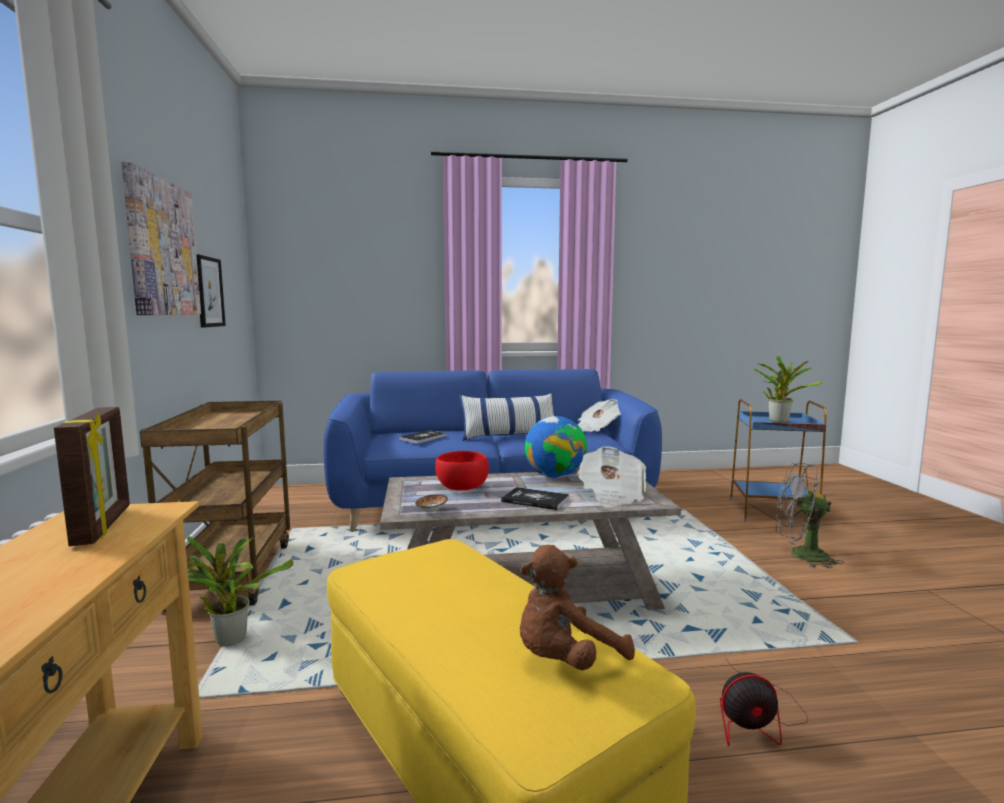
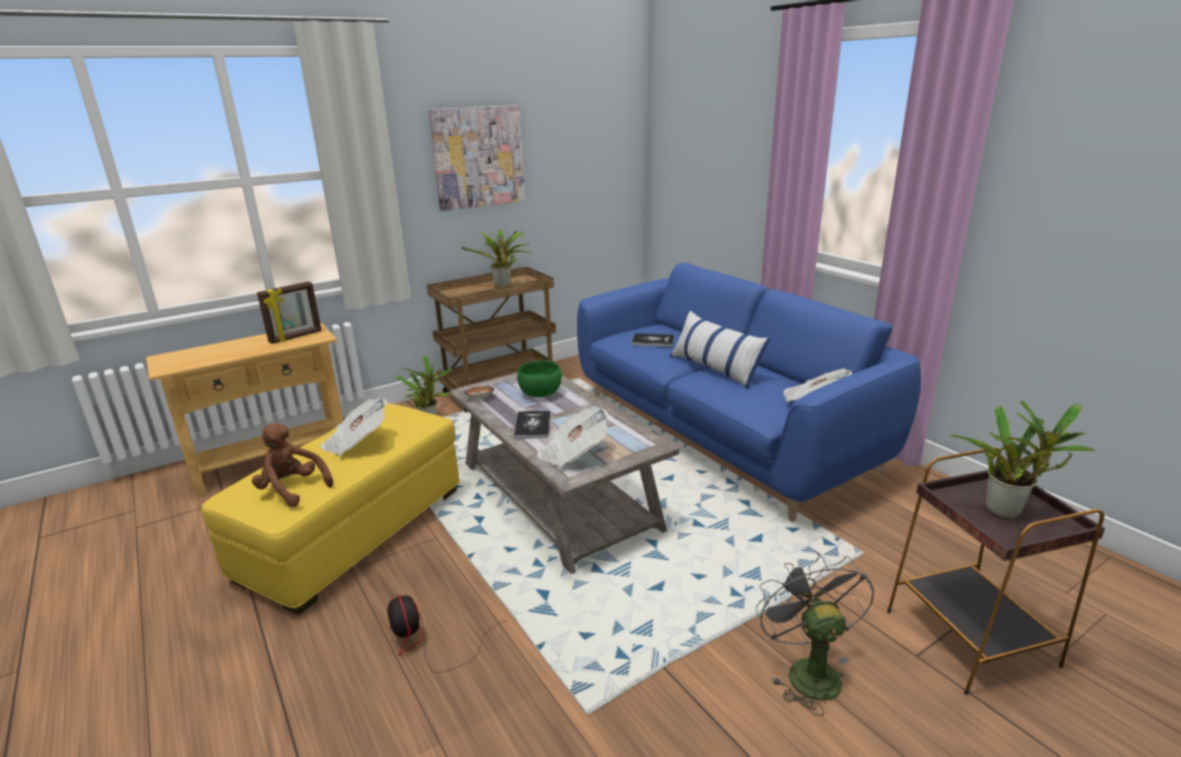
camera: 65 degrees right, 15 degrees up
(209, 292) = (552, 178): picture -> none
(228, 421) = (503, 286): none -> potted plant
(461, 594) = (357, 443): none -> newspaper
(462, 488) = (540, 394): red bowl -> green bowl
(555, 477) = (607, 420): globe -> none
(773, 511) = (970, 639): blue side table -> brown side table

